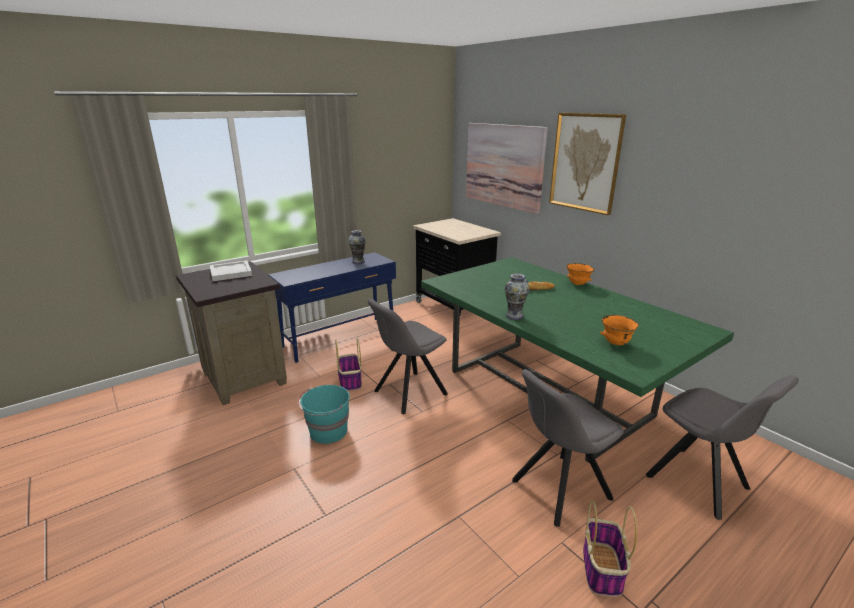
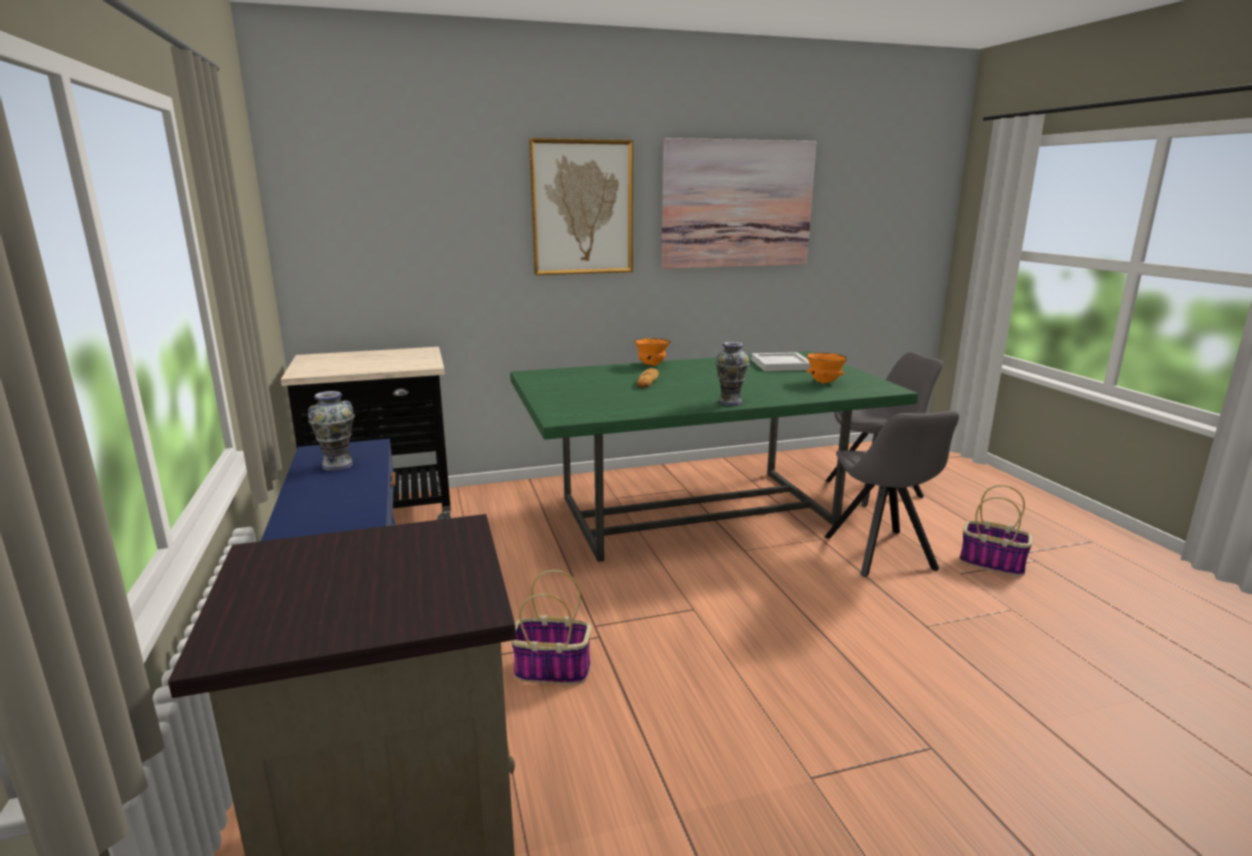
camera: 70 degrees left, 5 degrees down
(231, 272) = (307, 571): white tray -> white tray (780, 364)
(328, 432) = (711, 720): turquoise bucket -> none
(409, 392) = (634, 611): grey chair -> none
(503, 165) = (420, 231): picture -> picture (737, 204)

